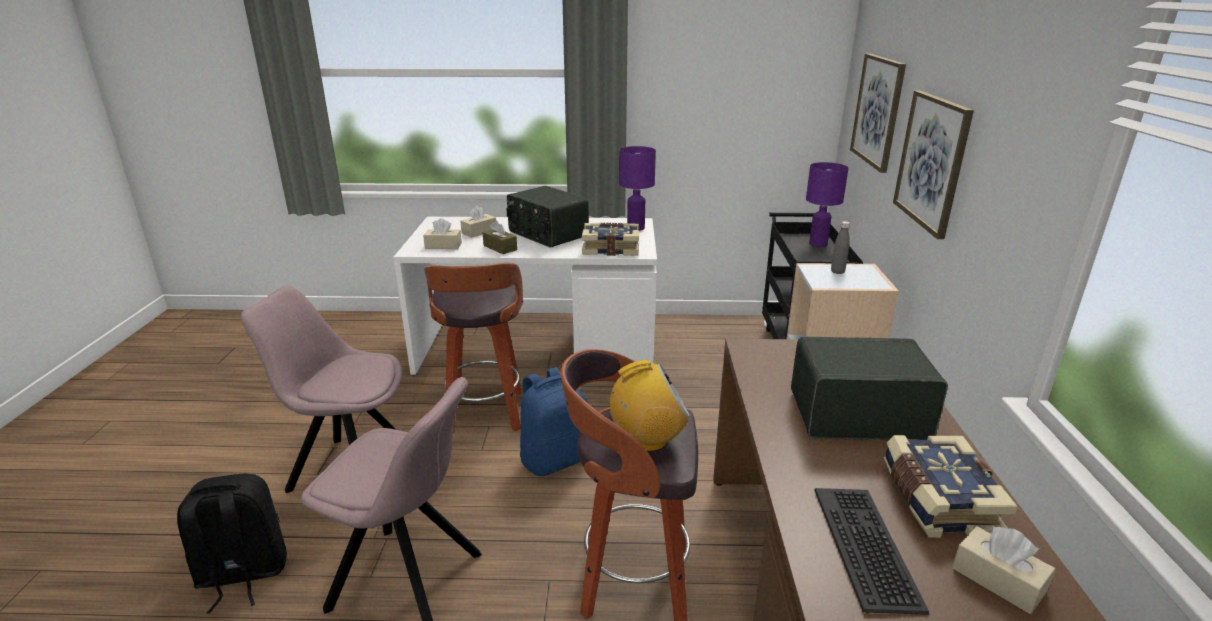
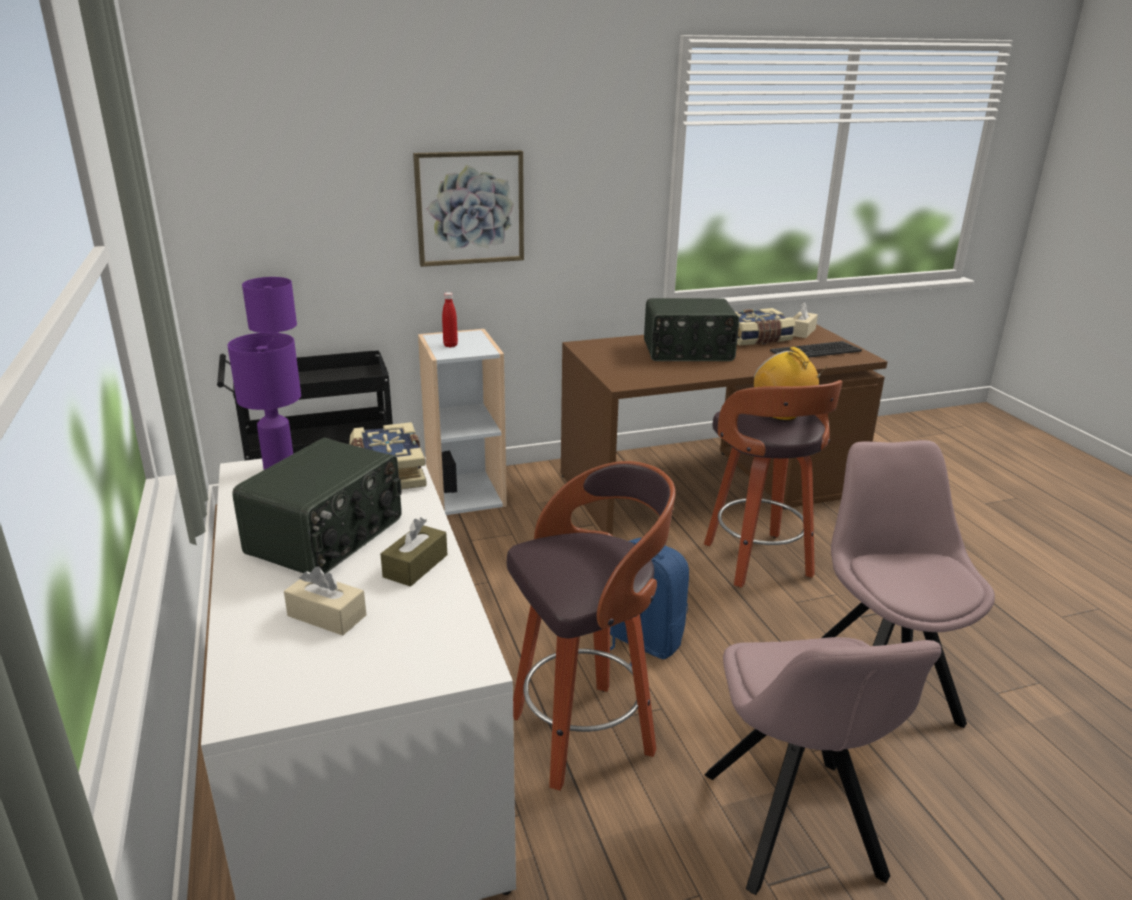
camera: 110 degrees left, 0 degrees up
(242, 574) = (1010, 826): black backpack -> none
(443, 246) = (427, 634): beige tissue box -> none
(837, 272) = (450, 345): grey bottle -> red bottle
(857, 414) = (688, 352): radio -> radio turned 75 degrees counterclockwise
(878, 111) = (309, 195): picture -> none

